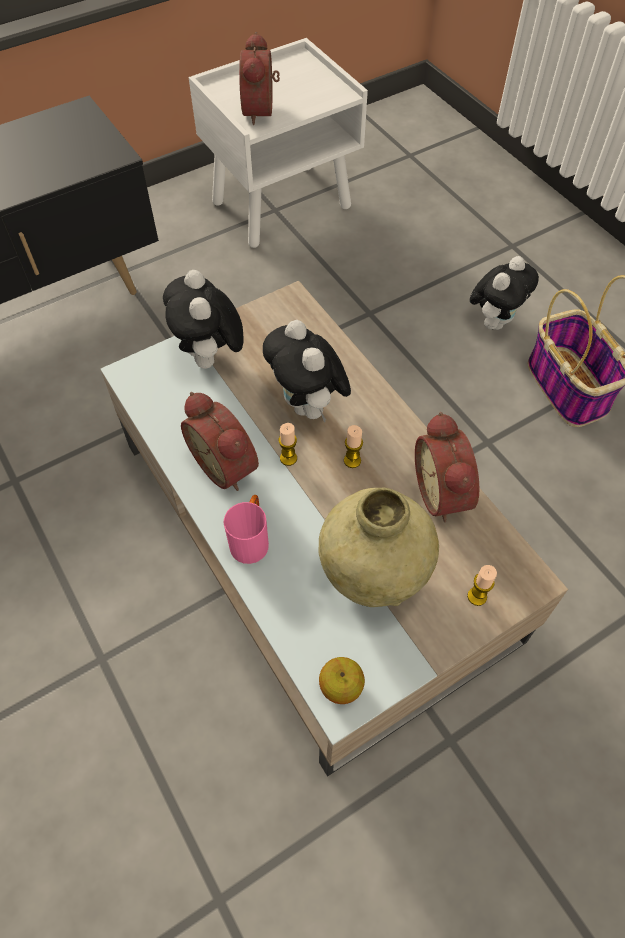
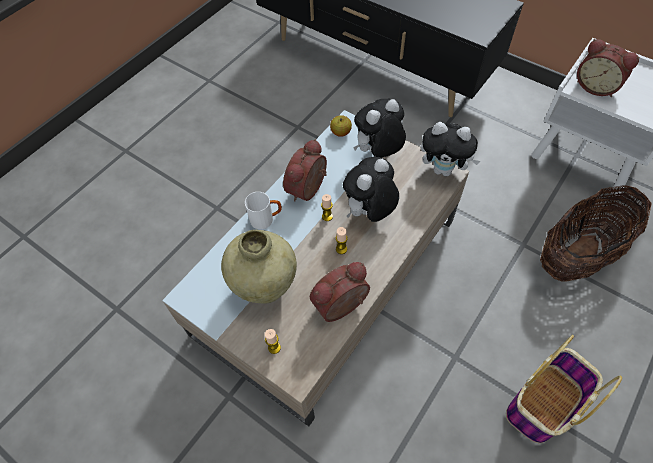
camera: 70 degrees right, 0 degrees up
(251, 539) = (266, 219): pink mug -> white mug
(262, 111) = (596, 86): alarm clock -> alarm clock turned 120 degrees counterclockwise
(341, 686) = (194, 293): apple -> apple (340, 132)
(405, 273) = (578, 254): none -> basket
(494, 321) = (574, 330): plush toy -> plush toy (444, 170)

